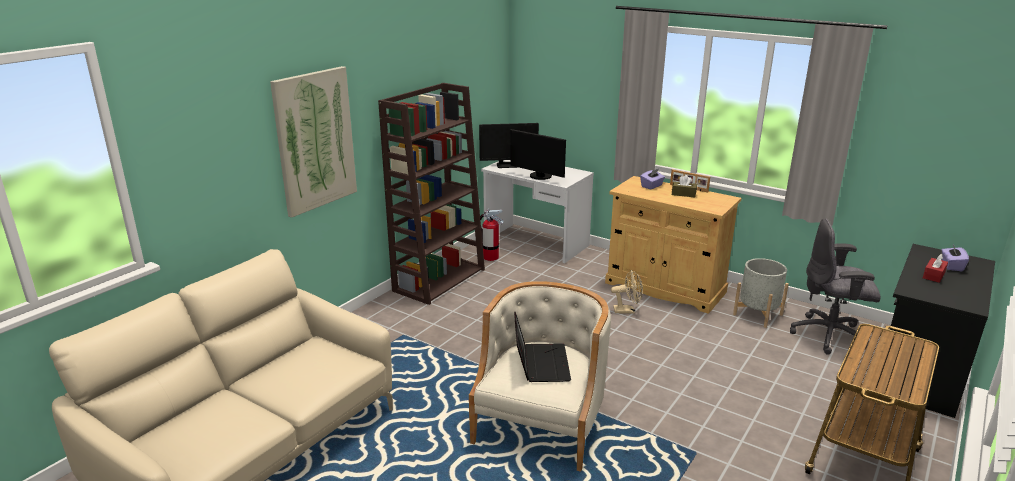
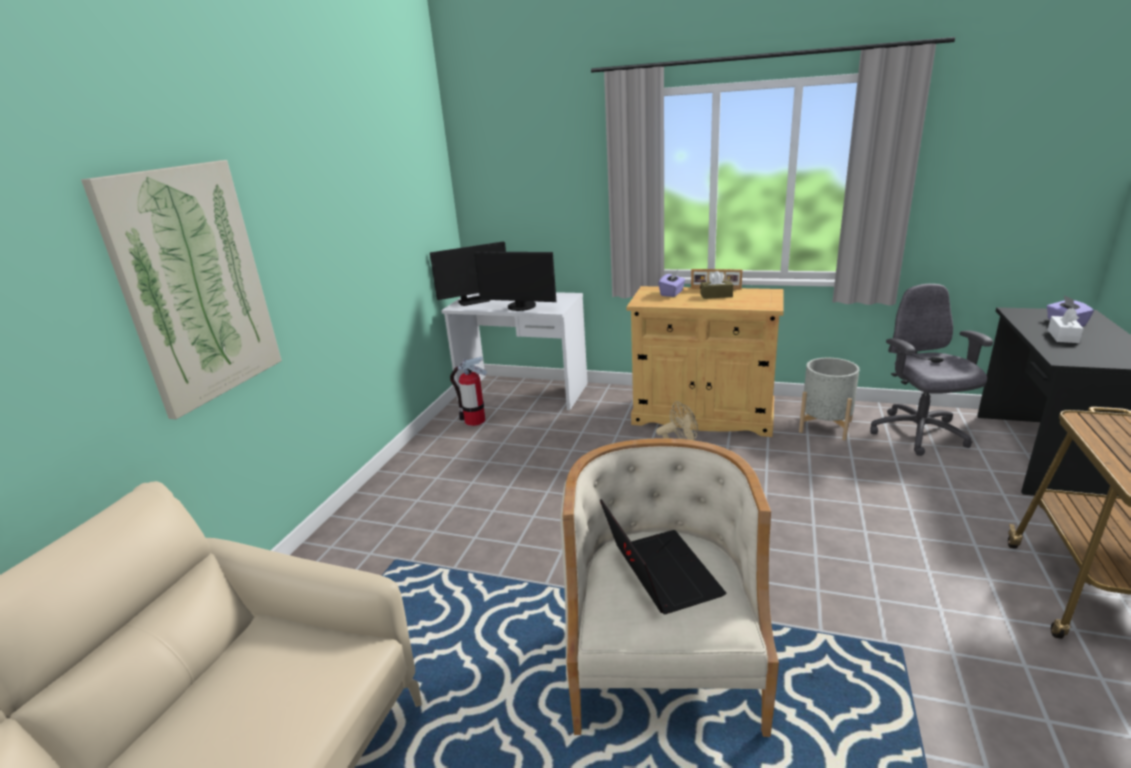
camera: 15 degrees left, 0 degrees up
(439, 279) = (419, 464): brown bookcase -> none
(830, 336) = (918, 434): grey office chair -> grey office chair turned 90 degrees clockwise
(933, 275) = (1063, 336): red tissue box -> white tissue box

